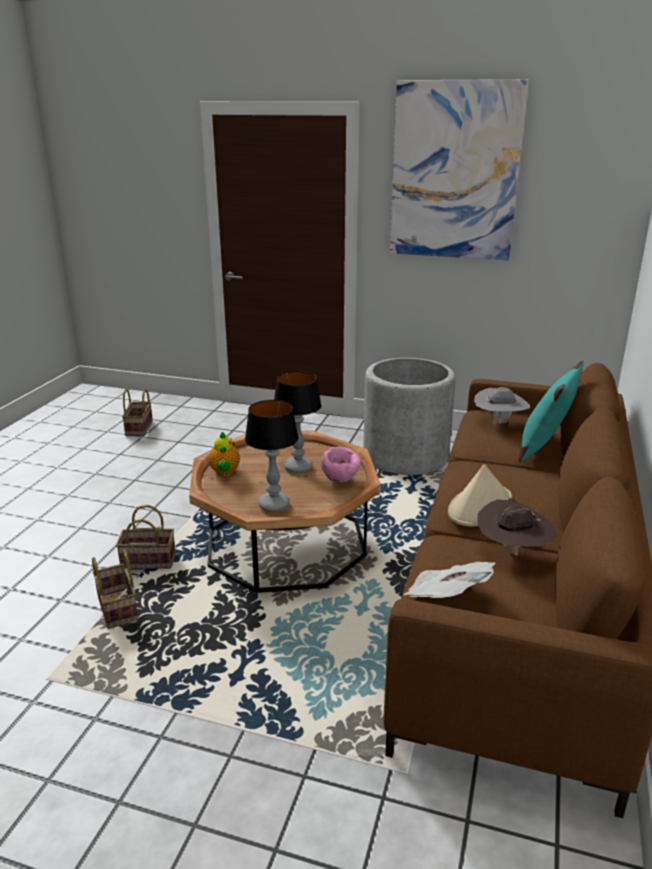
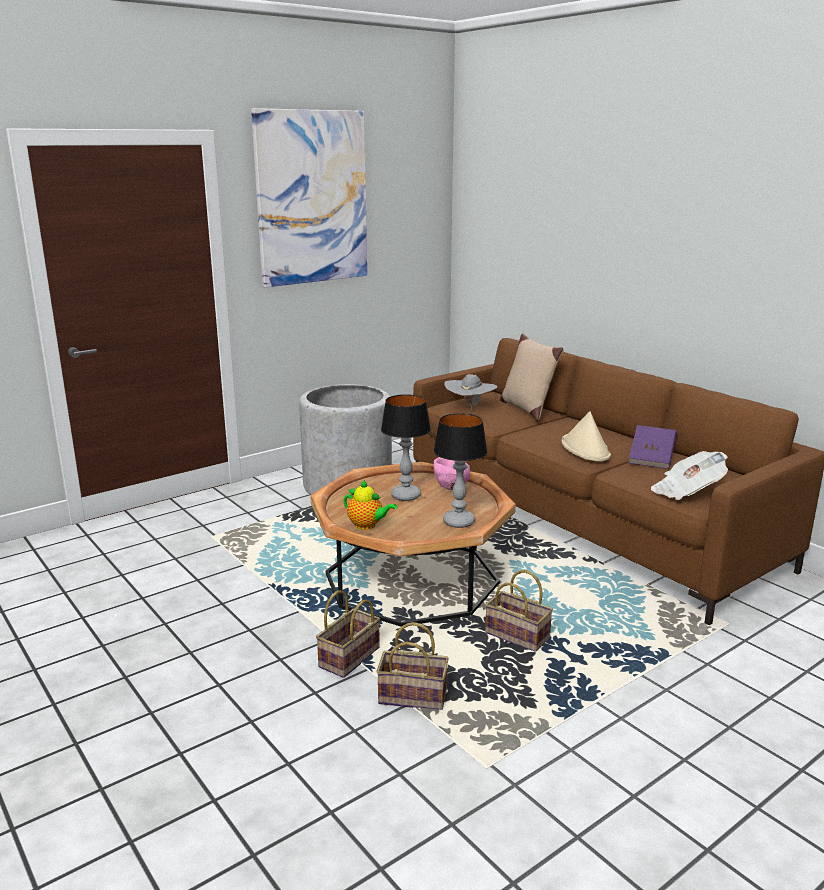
camera: 55 degrees left, 5 degrees down
(139, 429) = (40, 588): basket -> basket (519, 636)
(512, 552) = (651, 459): brown hat -> purple book
(544, 448) = (527, 409): turquoise pillow -> beige pillow

